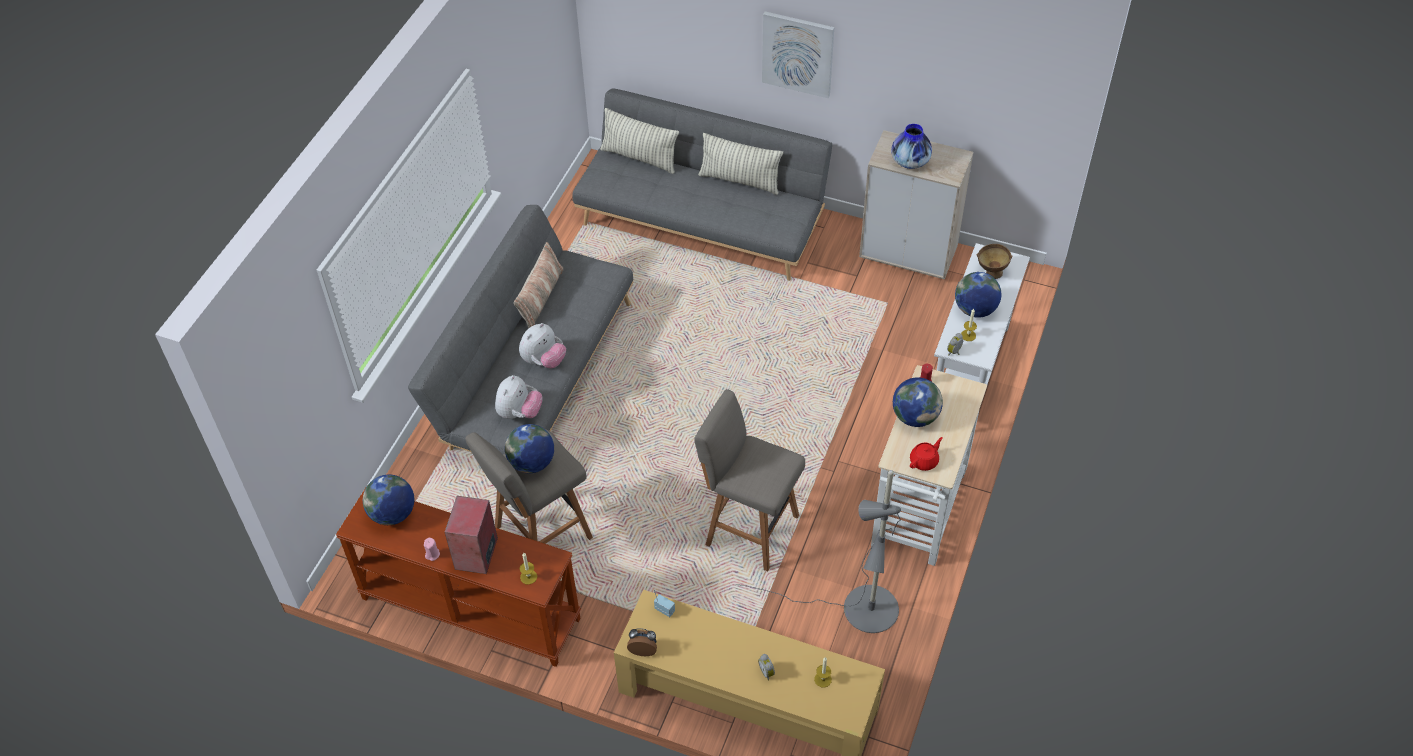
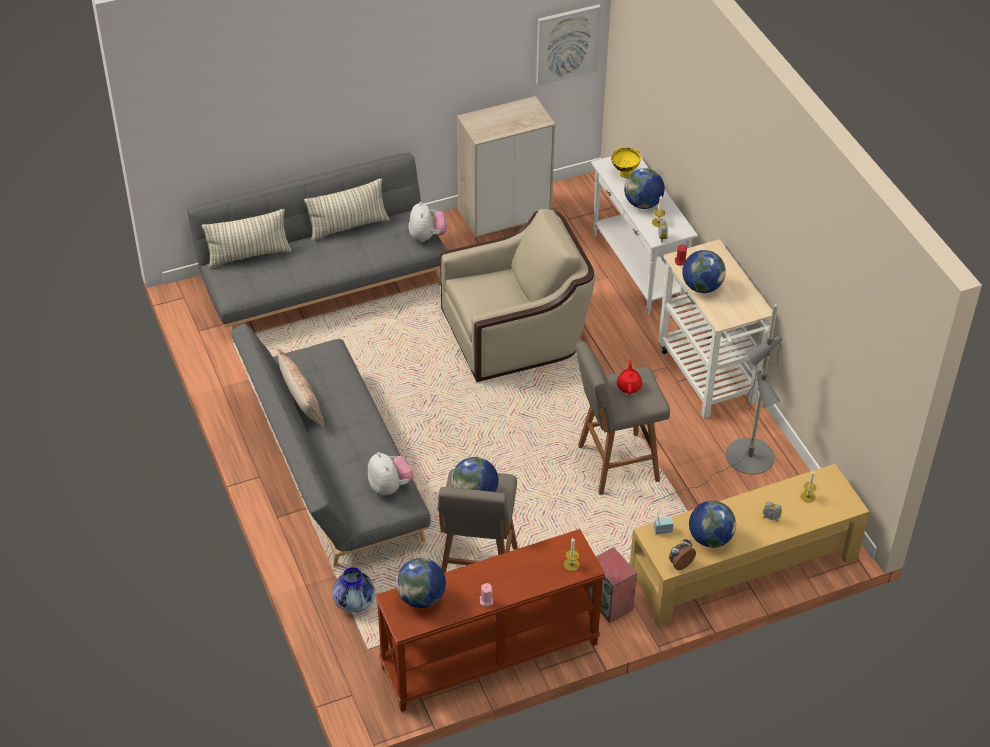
camera: 45 degrees left, 5 degrees down
(476, 554) = (517, 577): speaker -> speaker (610, 603)
(544, 361) = (362, 440): plush toy -> plush toy (427, 236)
(694, 648) = (710, 538): none -> globe
(798, 54) = (367, 84): picture -> picture (567, 44)
(803, 360) = (516, 332): none -> beige armchair
(910, 162) = (502, 126): vase -> vase (354, 602)
(924, 461) = (740, 309): red teapot -> red teapot (629, 386)
(990, 273) = (624, 175): brown bowl -> yellow bowl

